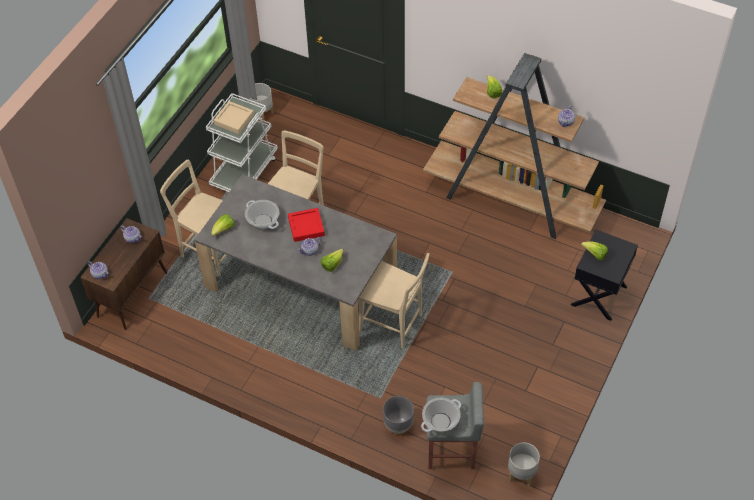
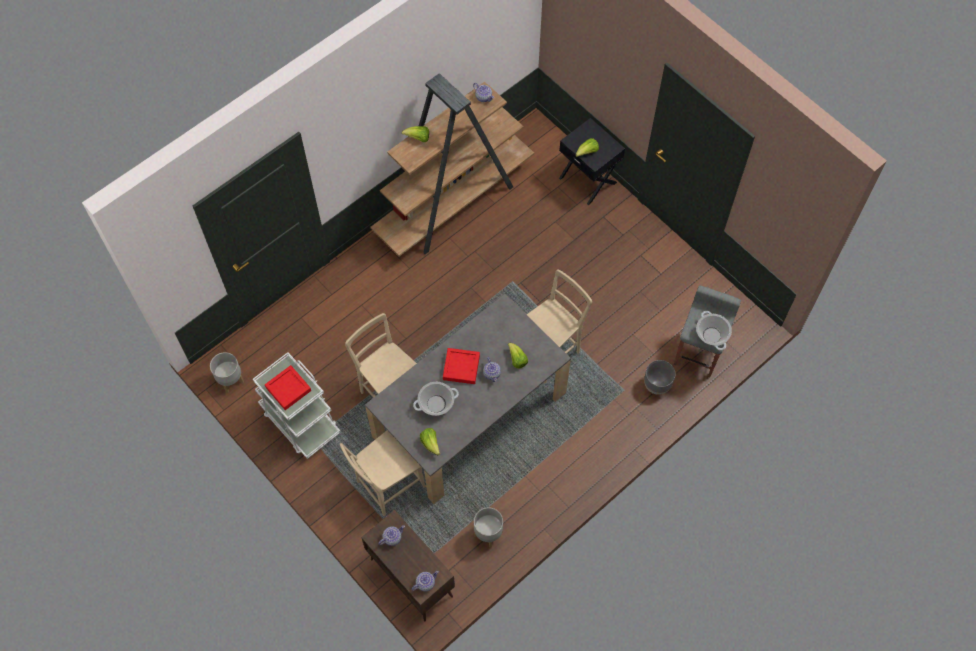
camera: 70 degrees left, 10 degrees up
(234, 119) = (288, 389): beige tray -> red tray
(521, 475) = (740, 309): grey planter -> grey planter (488, 533)

